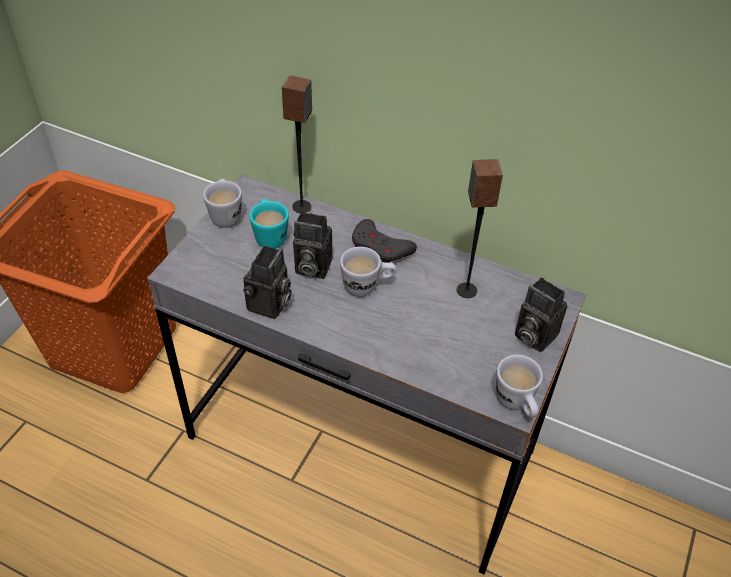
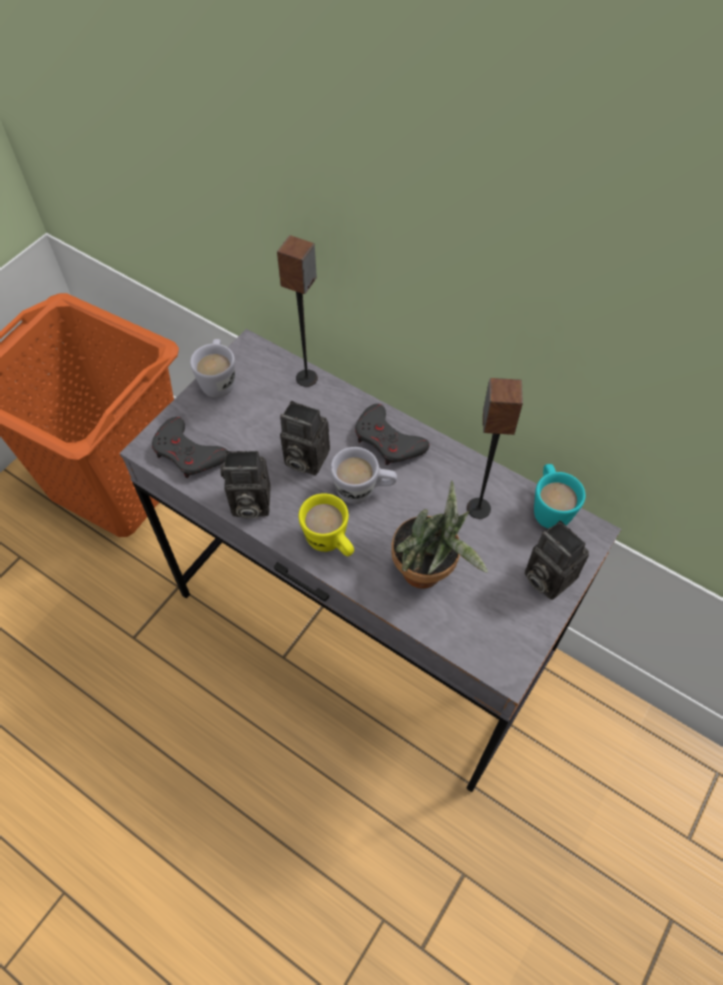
camera: 10 degrees right, 10 degrees up
(209, 272) = (188, 453): none -> grey game controller
(269, 235) = (264, 412): turquoise mug -> turquoise mug (549, 508)
(269, 306) = (248, 504): camera -> camera turned 60 degrees clockwise
(347, 329) = (331, 543): none -> yellow mug
(435, 343) = (428, 573): none -> potted plant
(516, 404) = (509, 665): white mug -> none

